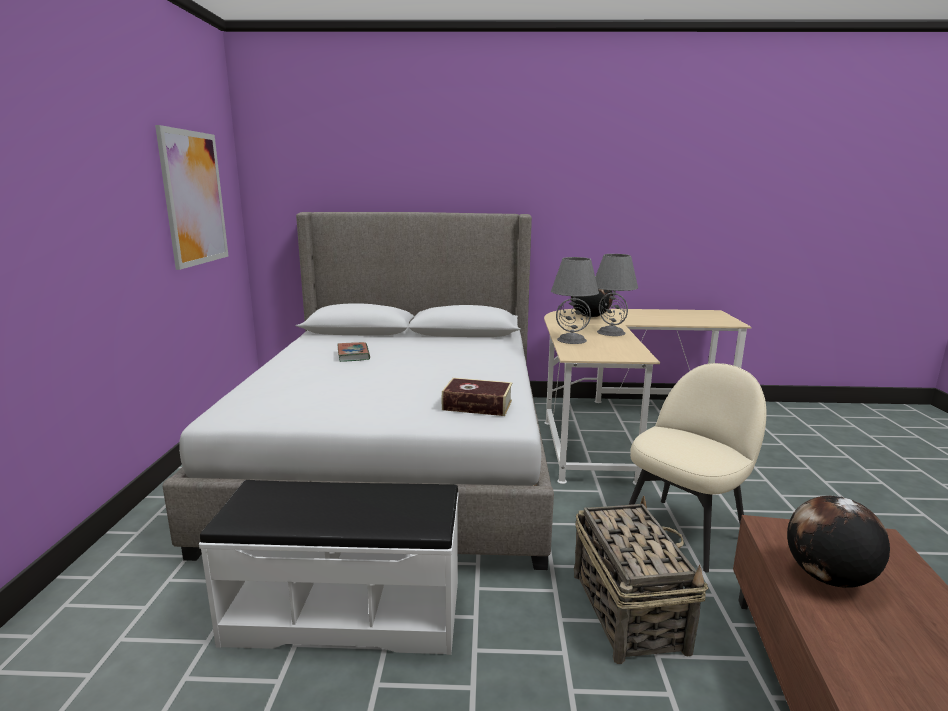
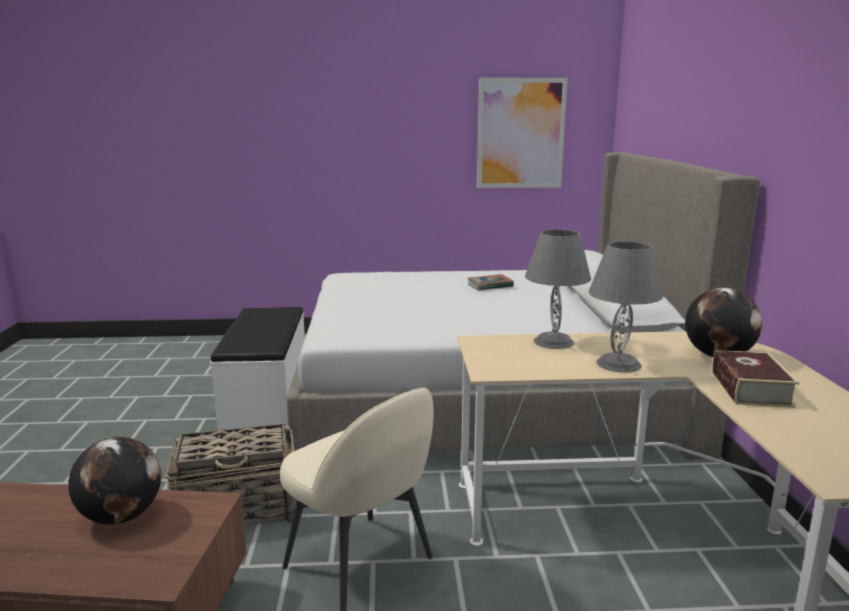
camera: 85 degrees right, 0 degrees up
(477, 405) = (364, 326): book -> book (750, 388)

